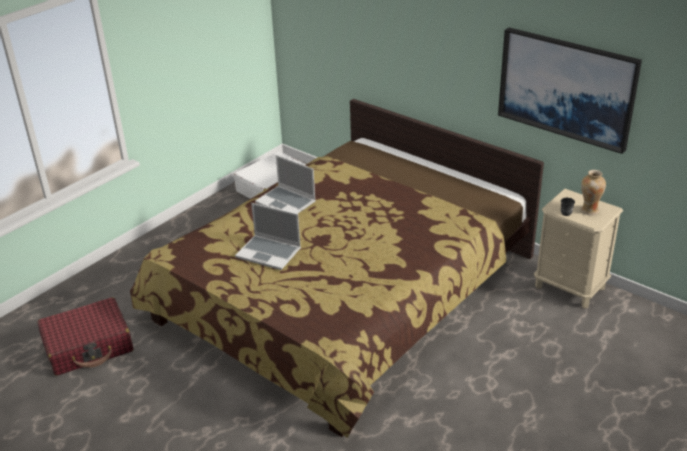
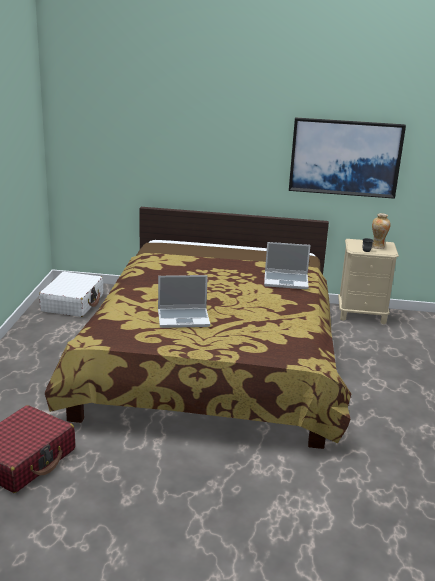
camera: 35 degrees left, 10 degrees down
(286, 202) = (153, 285): laptop -> laptop (286, 281)

